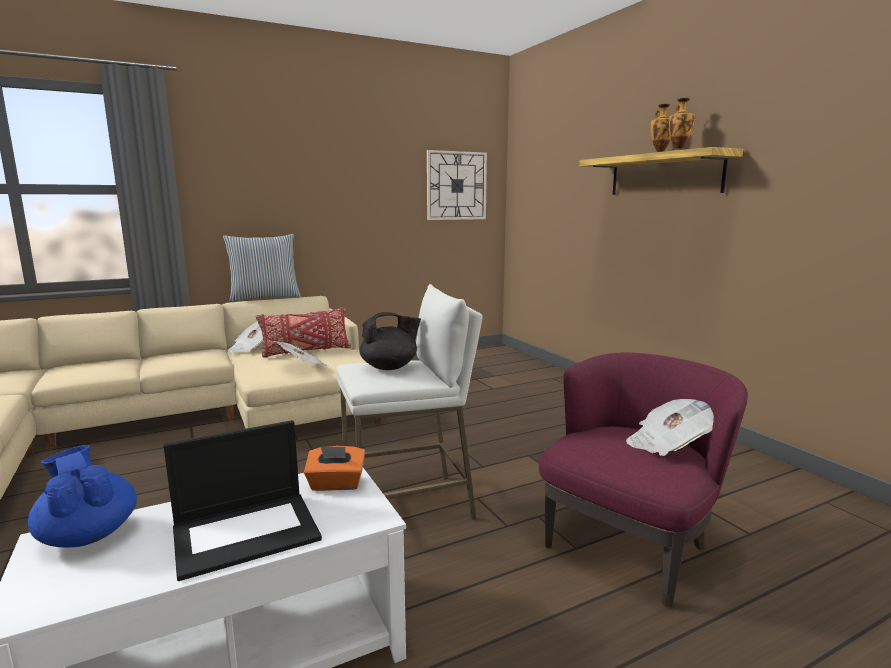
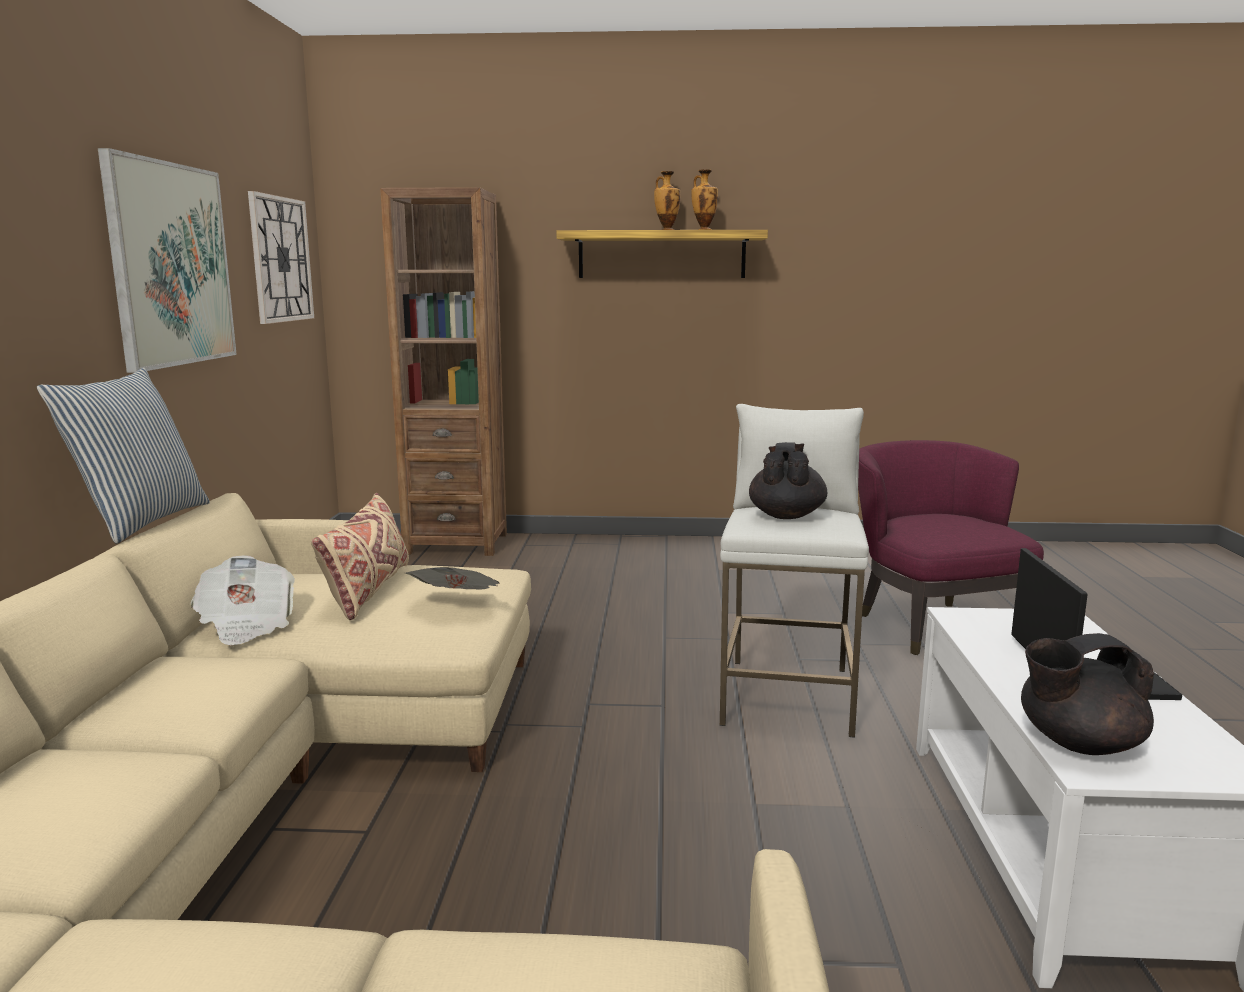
camera: 60 degrees left, 0 degrees up
(88, 534) = (1078, 743): blue teapot -> black teapot
(306, 351) = (367, 591): red pillow -> beige pillow
(336, 484) = (986, 621): orange tissue box -> none
(348, 189) = (171, 264): none -> picture
(525, 365) = (456, 543): none -> brown bookcase
(668, 445) = (949, 516): newspaper -> none

